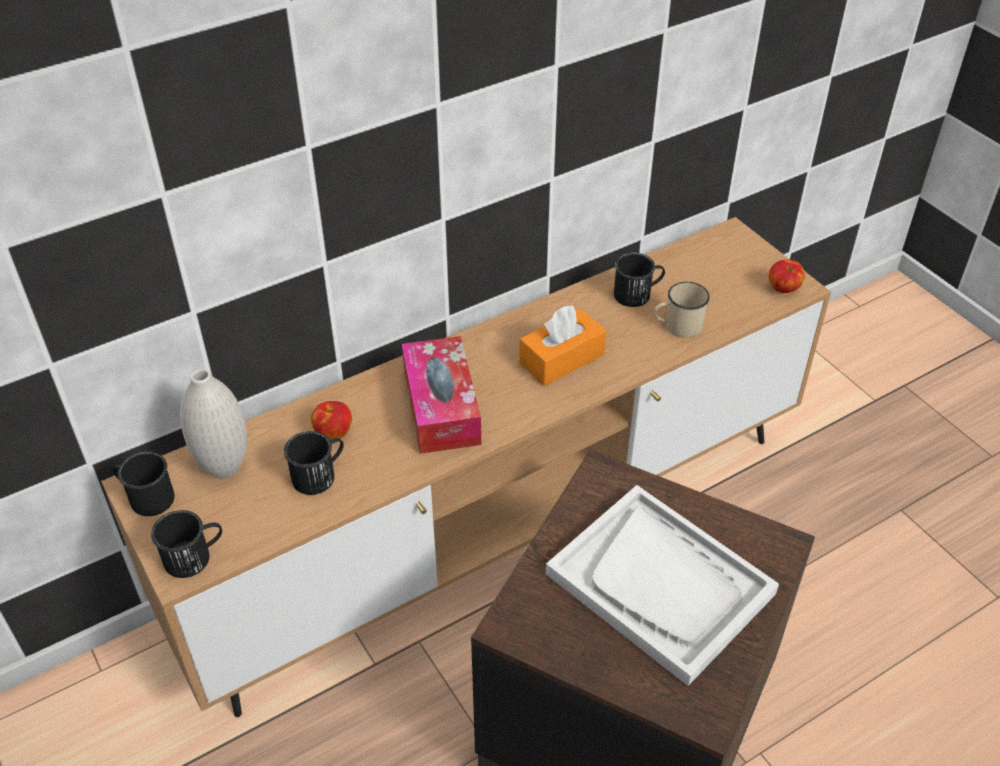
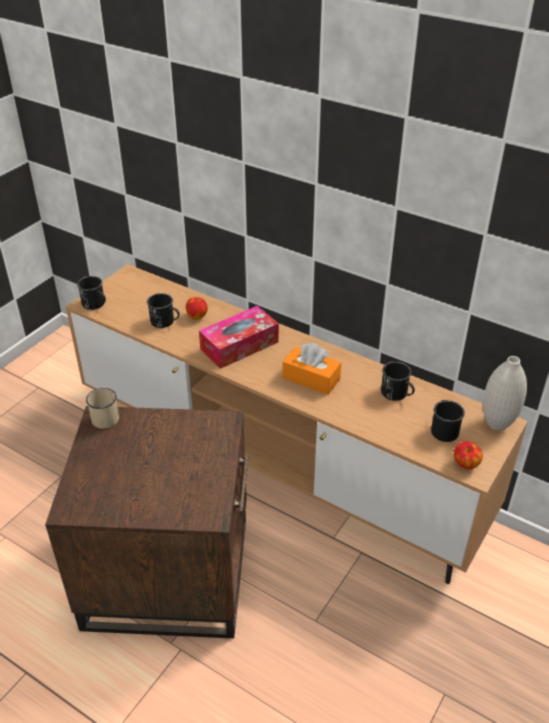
camera: 65 degrees right, 5 degrees down
(146, 497) = (123, 279): black mug -> black mug (443, 428)
(224, 467) = (154, 293): white vase -> white vase (497, 424)
(660, 584) = (153, 468): white tray -> none
(677, 326) = (380, 420): beige mug -> beige mug (103, 416)

